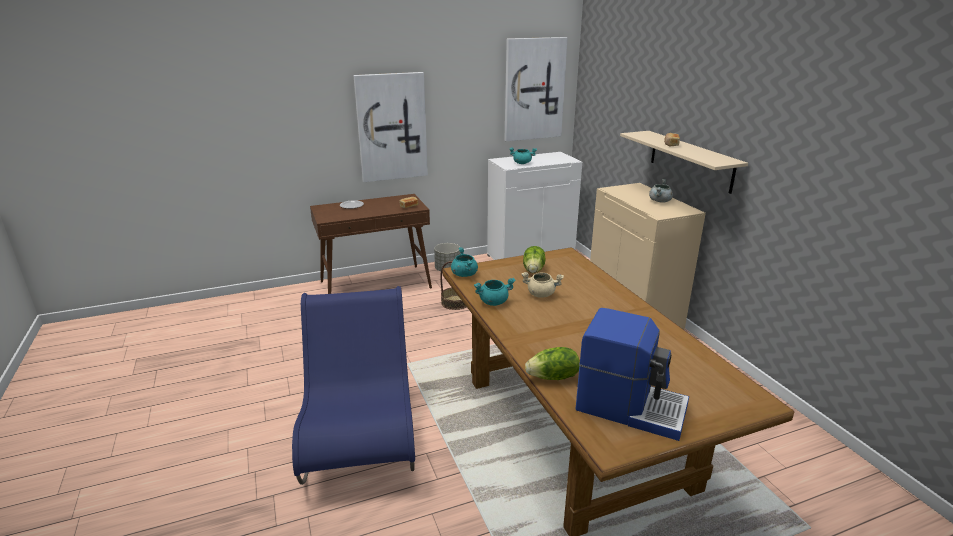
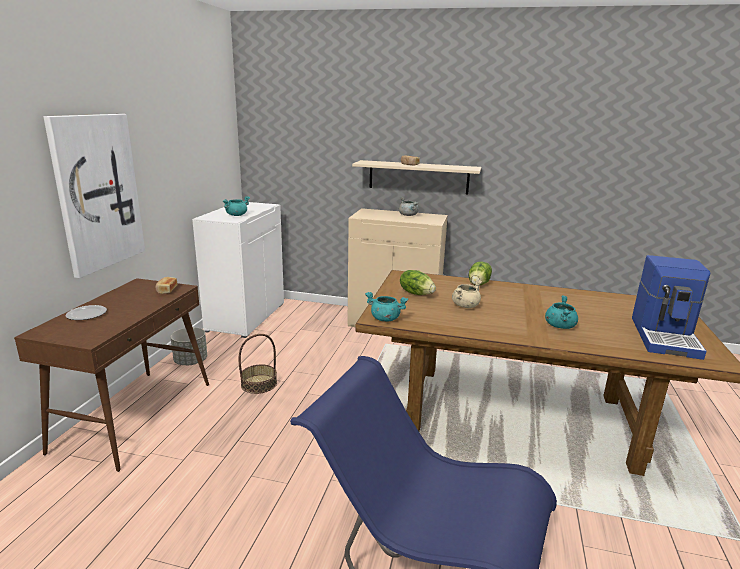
camera: 55 degrees left, 5 degrees down
(493, 302) = (458, 325): turquoise cooking pot -> turquoise cooking pot (559, 326)
(534, 89) = (213, 136): picture -> none
(553, 377) = (611, 347): lettuce -> lettuce (479, 284)
(630, 406) = (665, 337): coffee machine -> coffee machine turned 135 degrees clockwise

